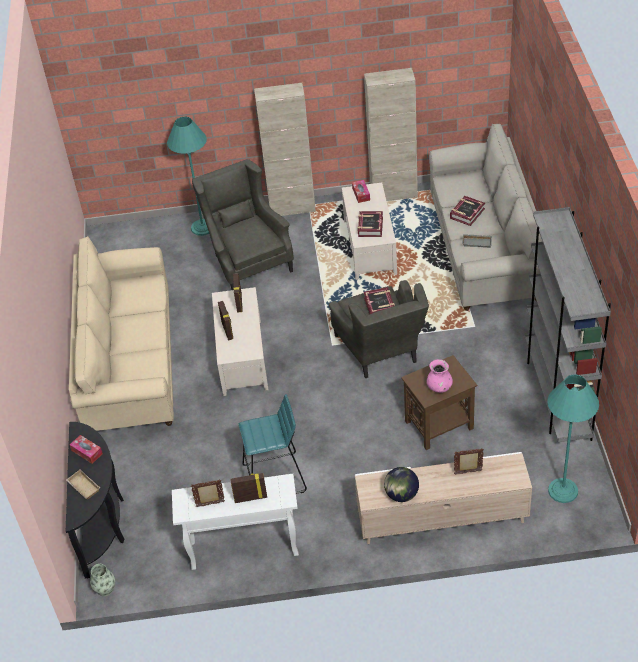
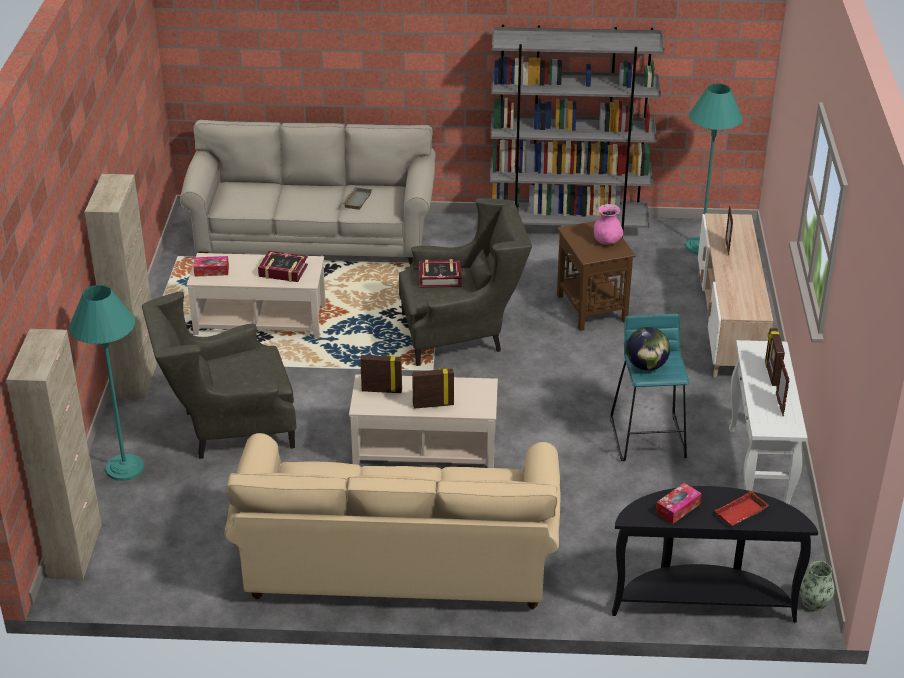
camera: 85 degrees left, 10 degrees down
(82, 487) = (741, 514): beige tray -> red tray
(393, 194) = (165, 289): beige cabinet -> beige cabinet (75, 551)
(401, 495) = (753, 291): globe -> globe (646, 366)
(467, 213) = (298, 201): book -> none

